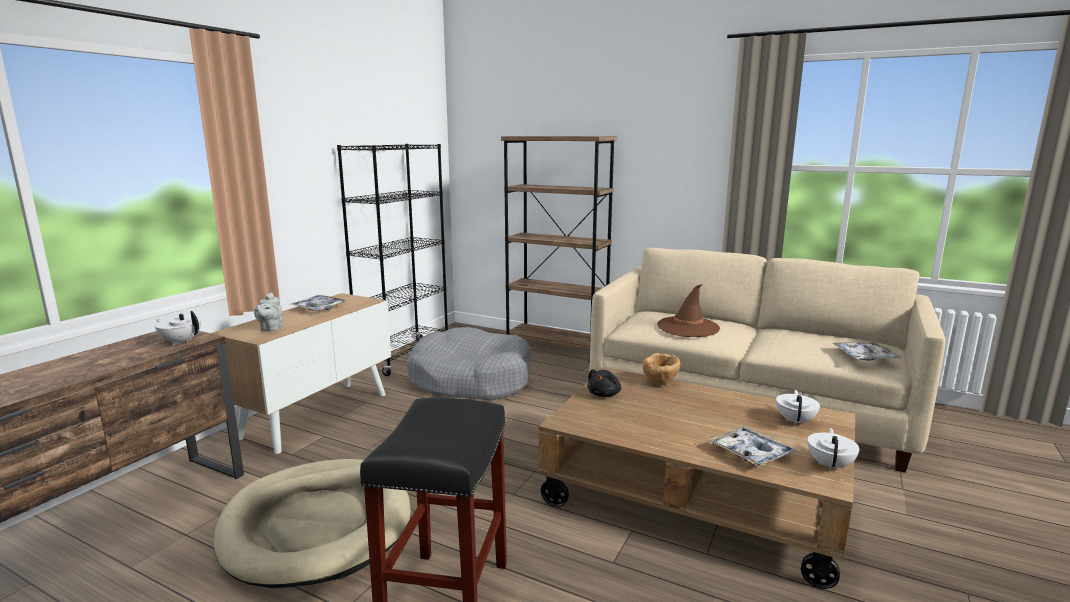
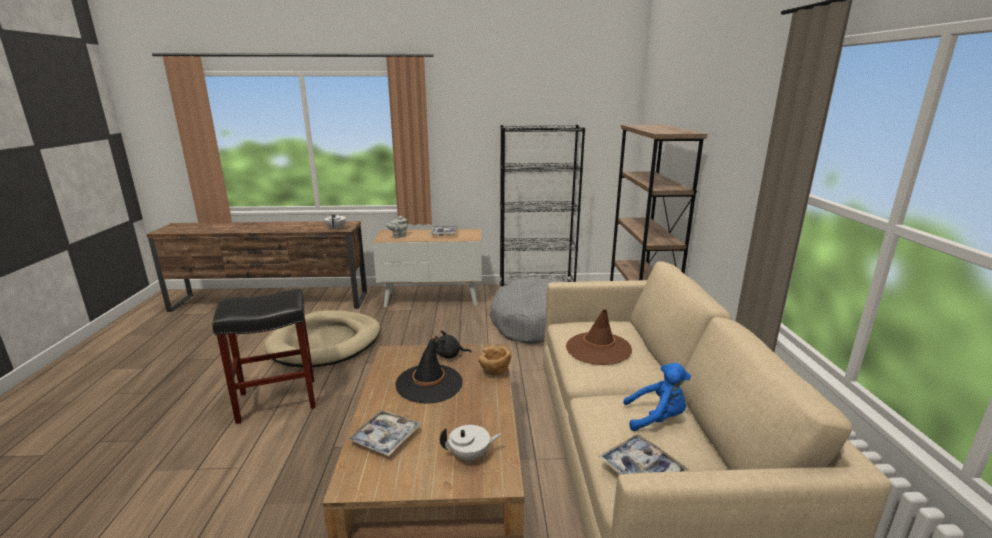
camera: 60 degrees right, 5 degrees up
(657, 415) = (429, 384): none -> black hat
(801, 338) = (656, 418): none -> blue plush toy
(830, 465) = (386, 485): white teapot -> none

